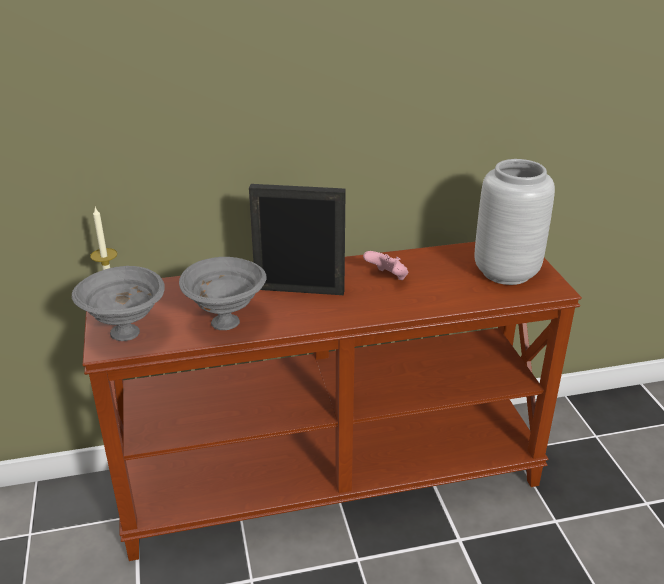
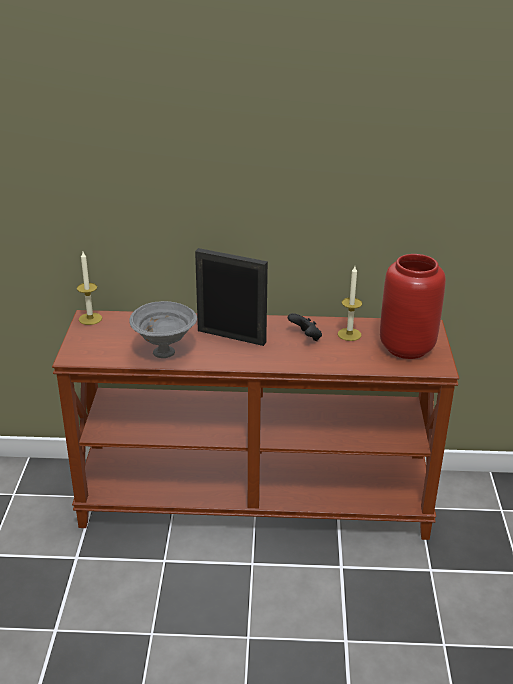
camera: 15 degrees right, 0 degrees up
(127, 334) = (90, 349): grey bowl -> none
(387, 278) = (306, 337): pink game controller -> black game controller
(434, 267) = (349, 334): none -> candle
(505, 272) = (406, 347): grey vase -> red vase

